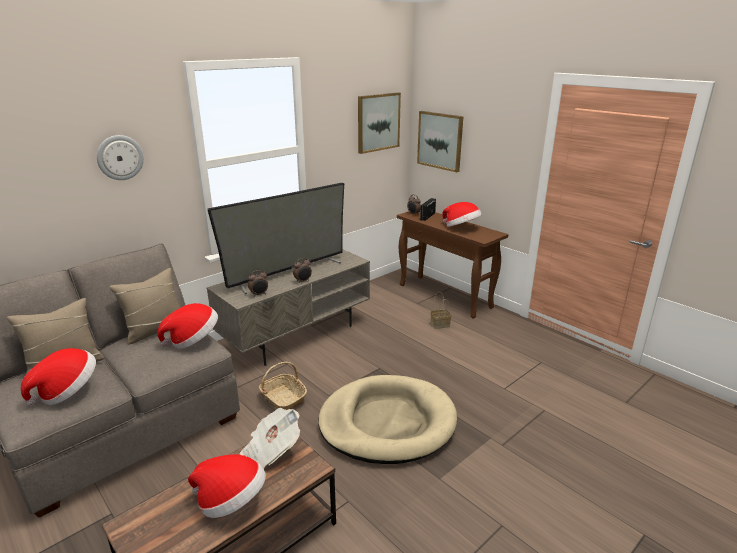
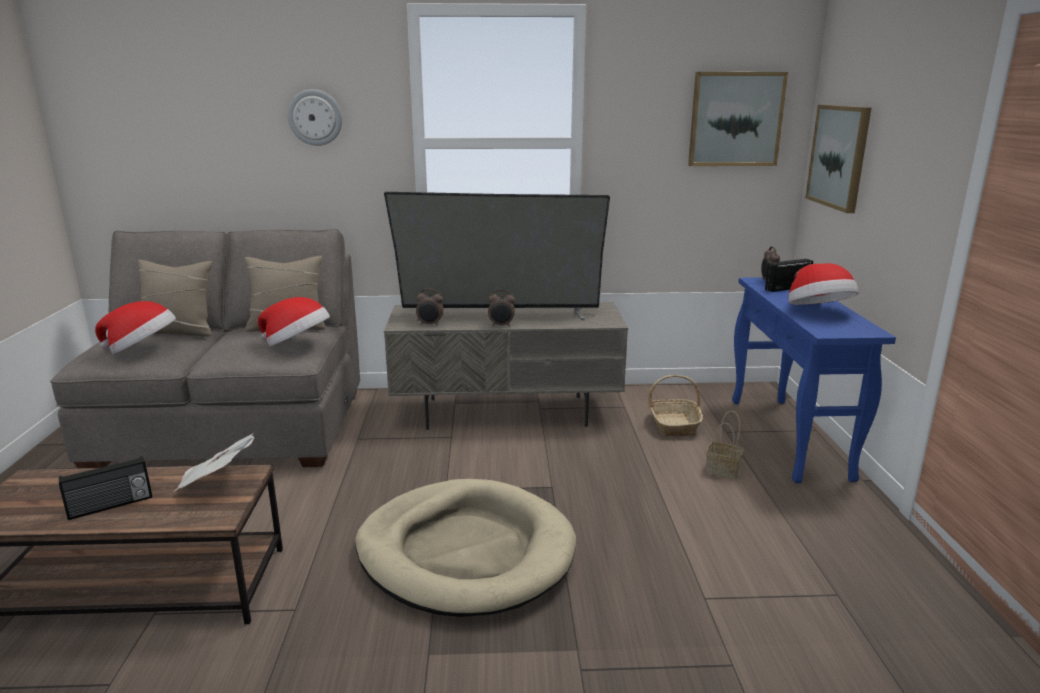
camera: 40 degrees right, 5 degrees down
(231, 501) = (110, 506): hat -> radio
(283, 398) = (394, 469): basket -> basket (673, 424)
(445, 296) = (789, 438): brown console table -> blue console table

